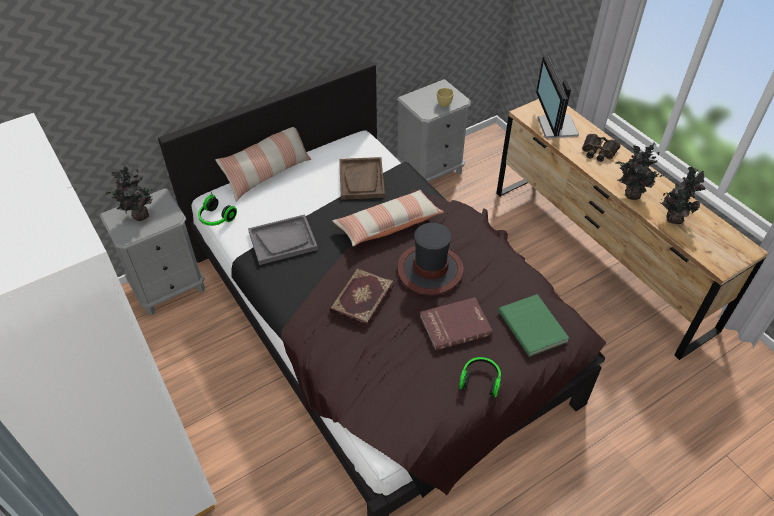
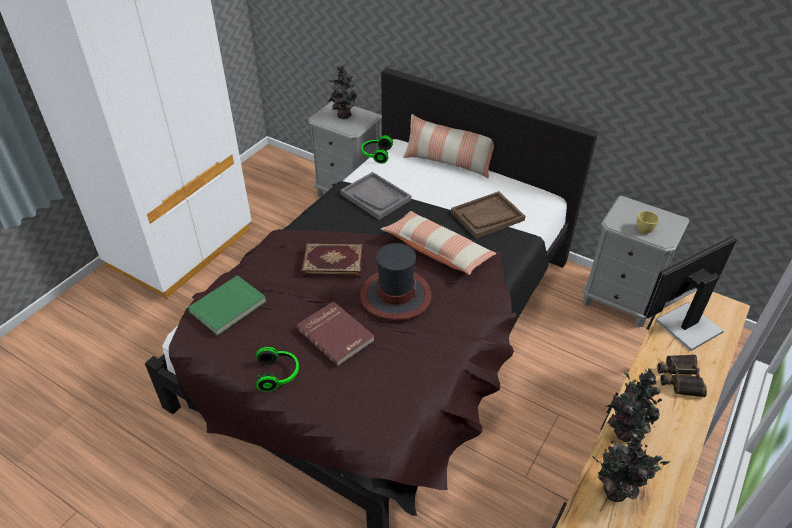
camera: 65 degrees right, 5 degrees down
(533, 326) = (368, 399): green book -> green book (228, 307)

